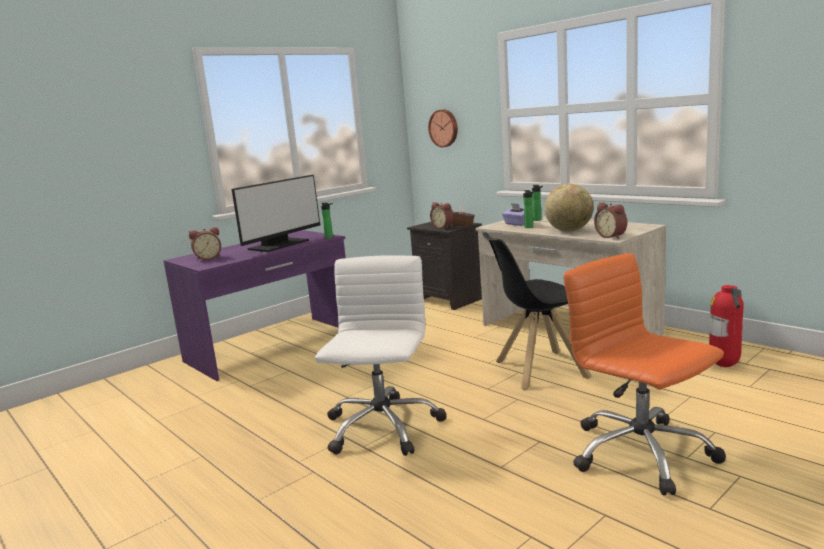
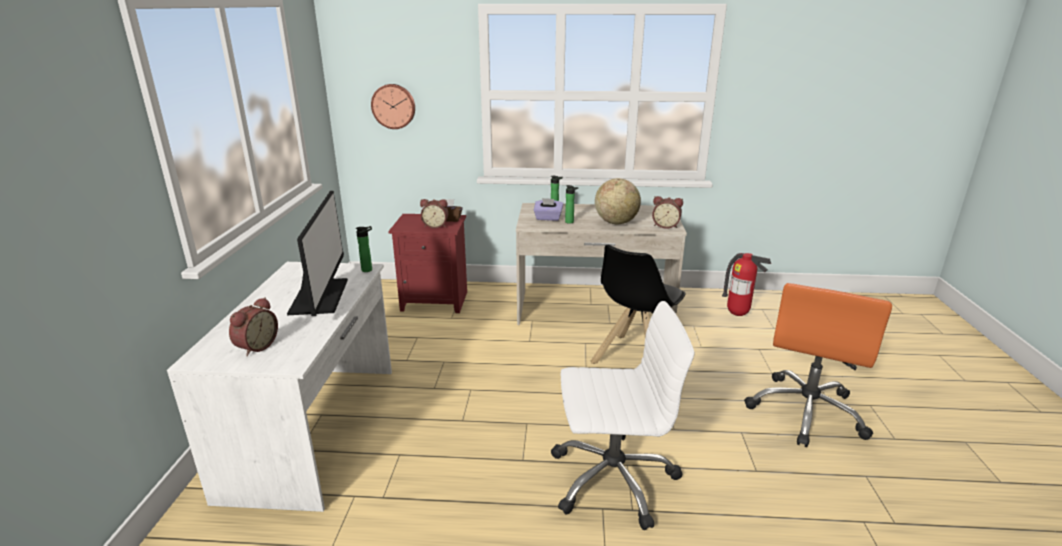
camera: 45 degrees left, 10 degrees up
(272, 346) = (316, 429): purple desk -> white desk
(382, 427) = (613, 479): white office chair -> white office chair turned 120 degrees clockwise
(450, 299) = (436, 301): black nightstand -> red nightstand
(640, 453) = (806, 412): orange office chair -> orange office chair turned 75 degrees counterclockwise

